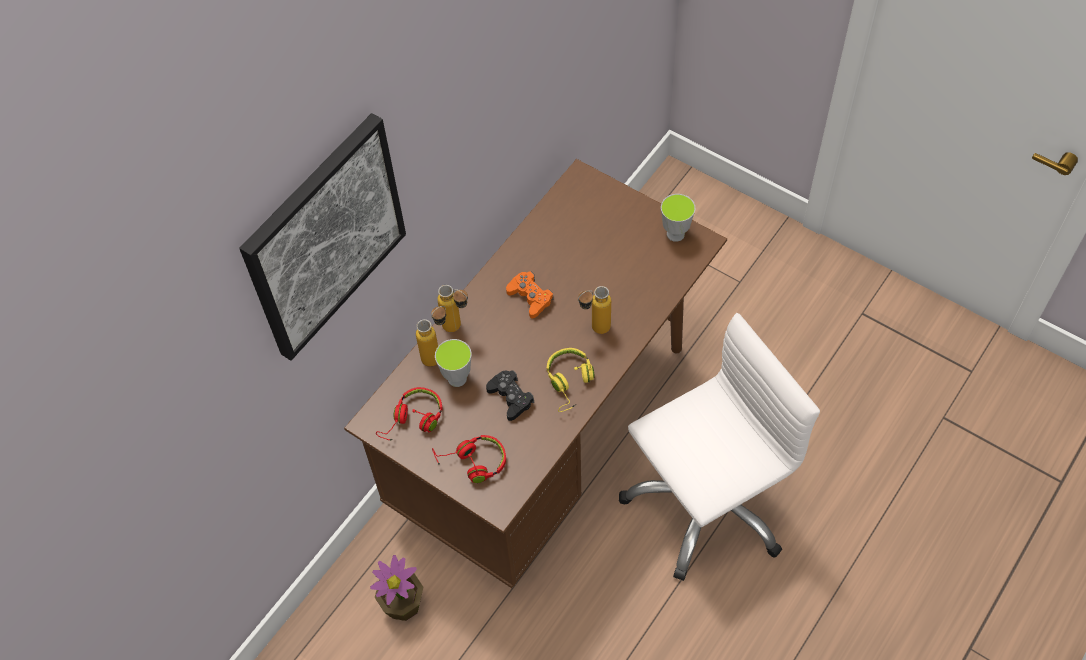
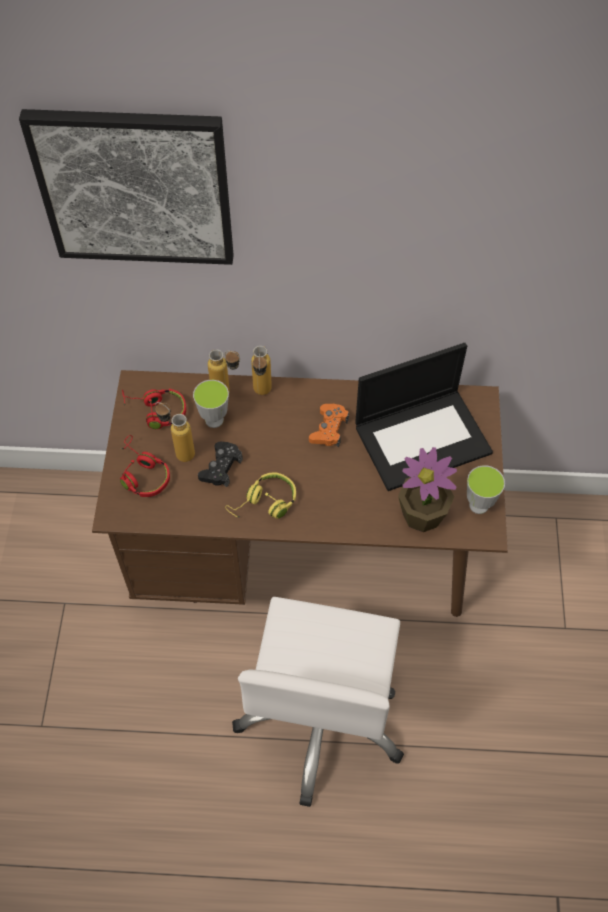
camera: 55 degrees right, 0 degrees up
(403, 604) = (94, 537): potted plant -> potted plant (422, 514)
(587, 236) = (423, 438): none -> laptop
(594, 330) = (330, 494): bottle -> bottle (178, 451)
(706, 502) = (322, 718): white office chair -> white office chair turned 75 degrees clockwise

